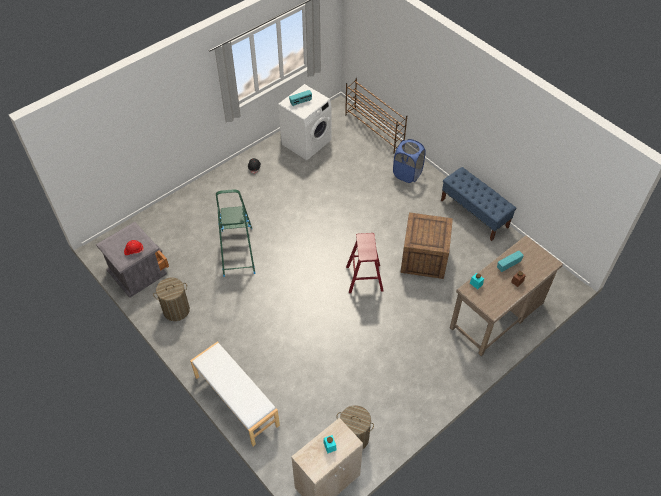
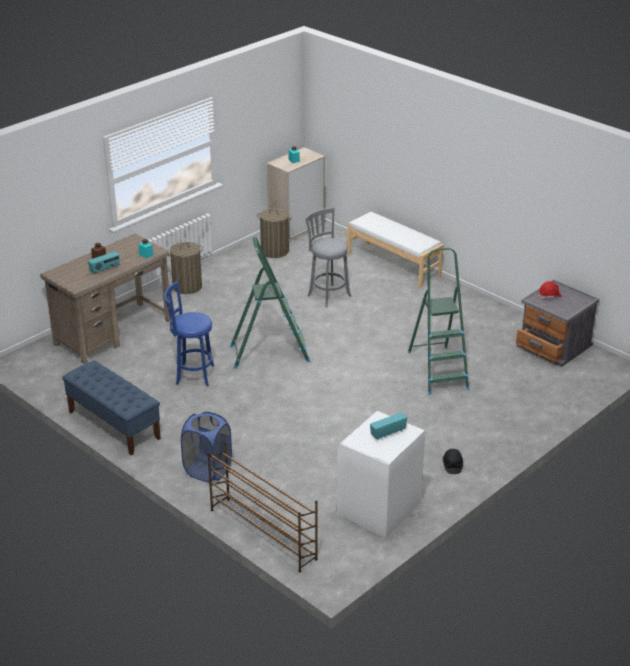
camera: 175 degrees right, 20 degrees down
(176, 310) = (487, 318): laundry basket -> laundry basket (187, 286)
(308, 355) = (327, 295): none -> grey stool
(364, 278) = (270, 353): red stool -> green step ladder
(424, 259) = (192, 375): crate -> blue stool

